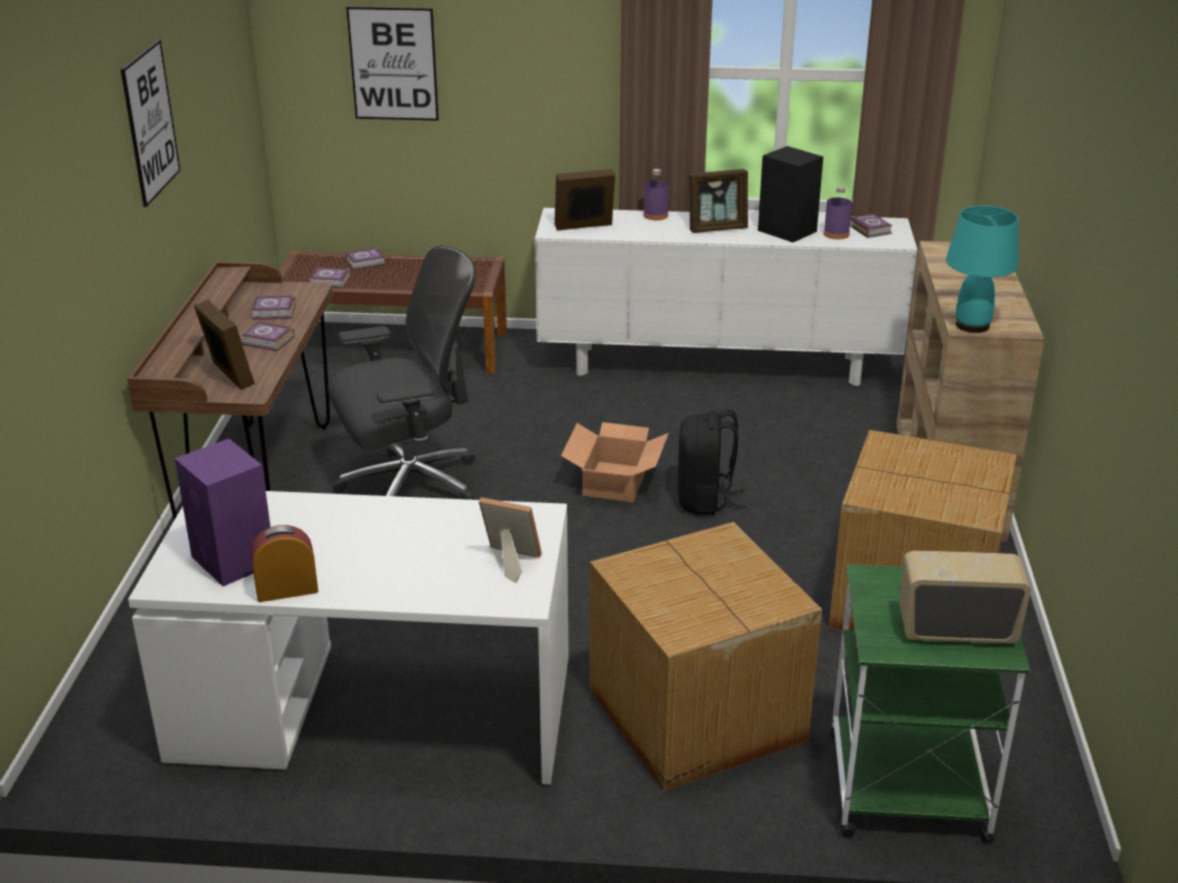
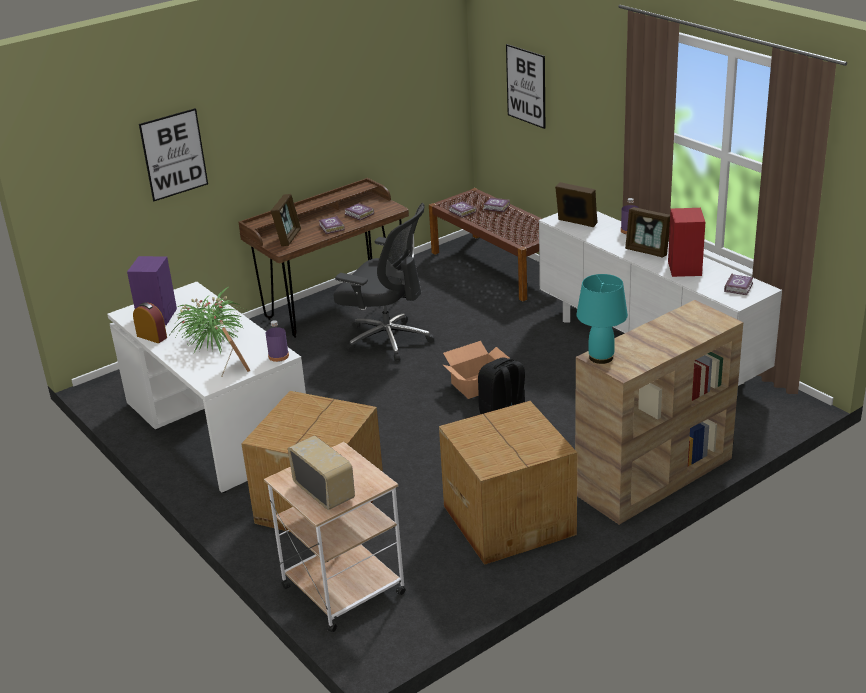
camera: 50 degrees right, 0 degrees up
(150, 122) = (307, 91): picture -> picture (174, 154)
(393, 545) = (212, 339): none -> potted plant
(788, 231) = (684, 269): black speaker -> red speaker
(836, 234) = (710, 282): purple bottle -> purple bottle (278, 356)
(904, 787) = (342, 588): green cart -> beige cart

